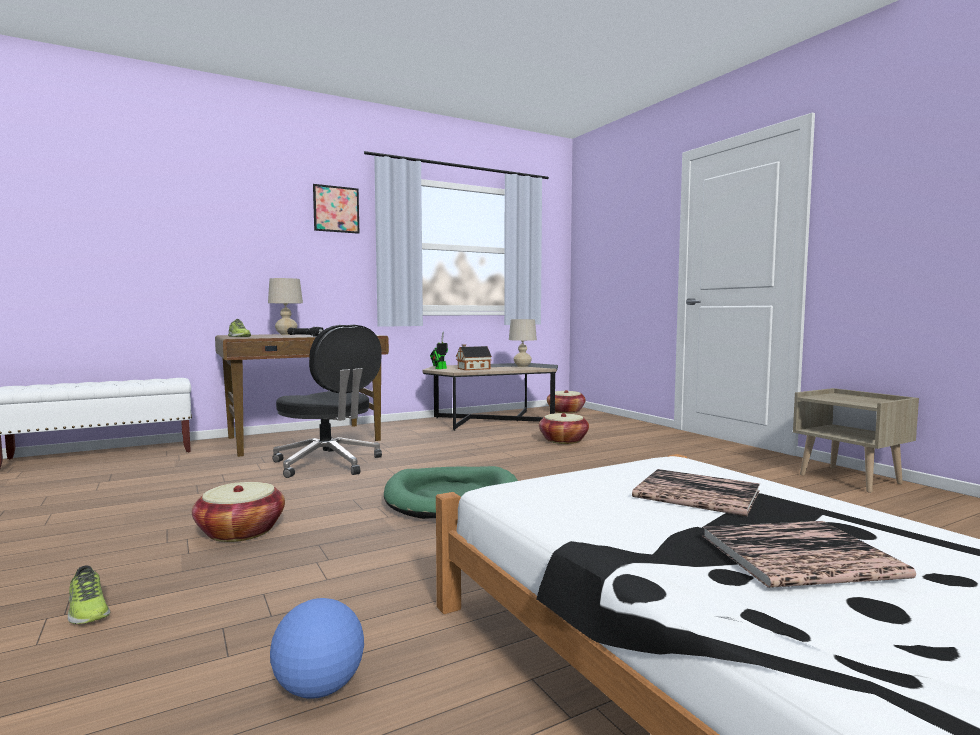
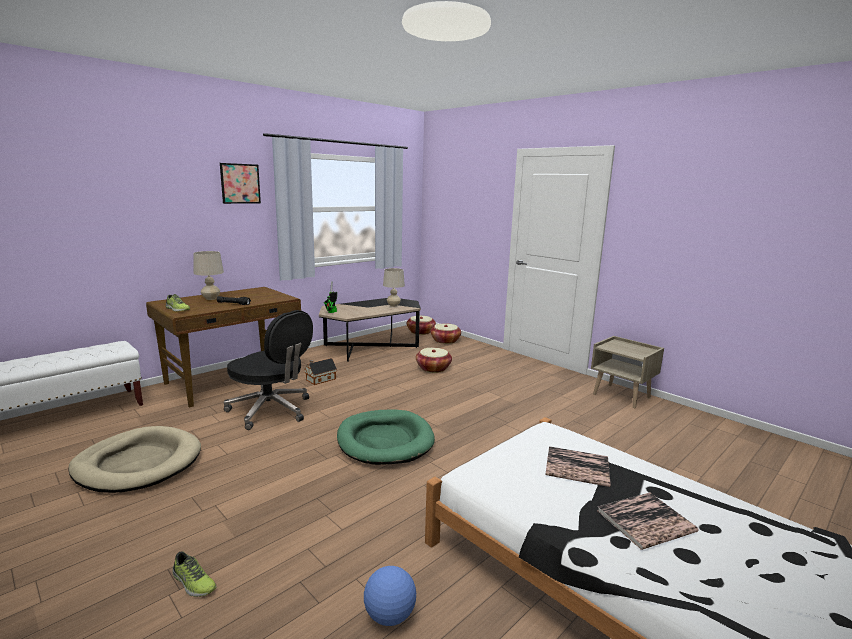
camera: 15 degrees left, 10 degrees up
(138, 496) = (138, 463): none -> beige dog bed
(240, 531) = (251, 493): basket -> basket (445, 341)
(472, 368) = (357, 311): toy house -> toy house (319, 379)

